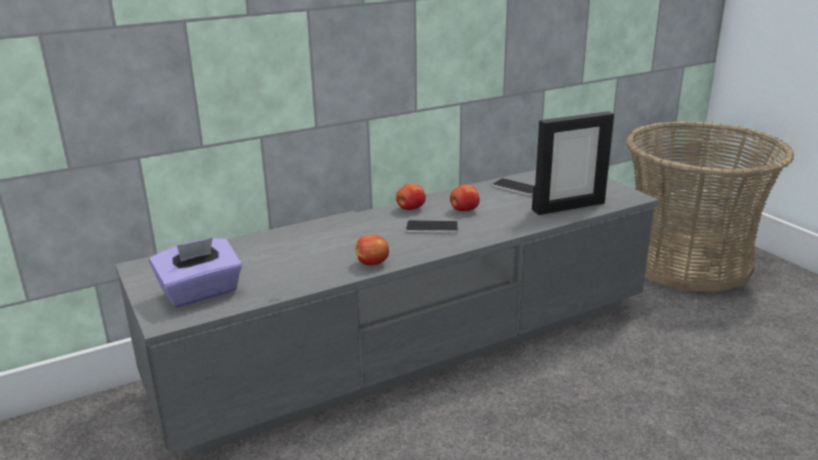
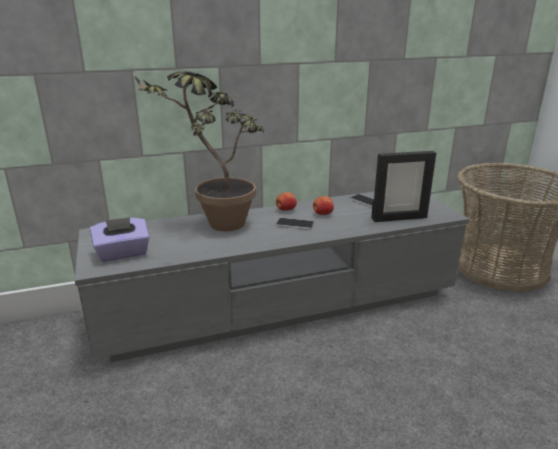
camera: 10 degrees right, 0 degrees up
(315, 236) = (213, 223): none -> potted plant
(373, 263) = (244, 245): apple -> none

